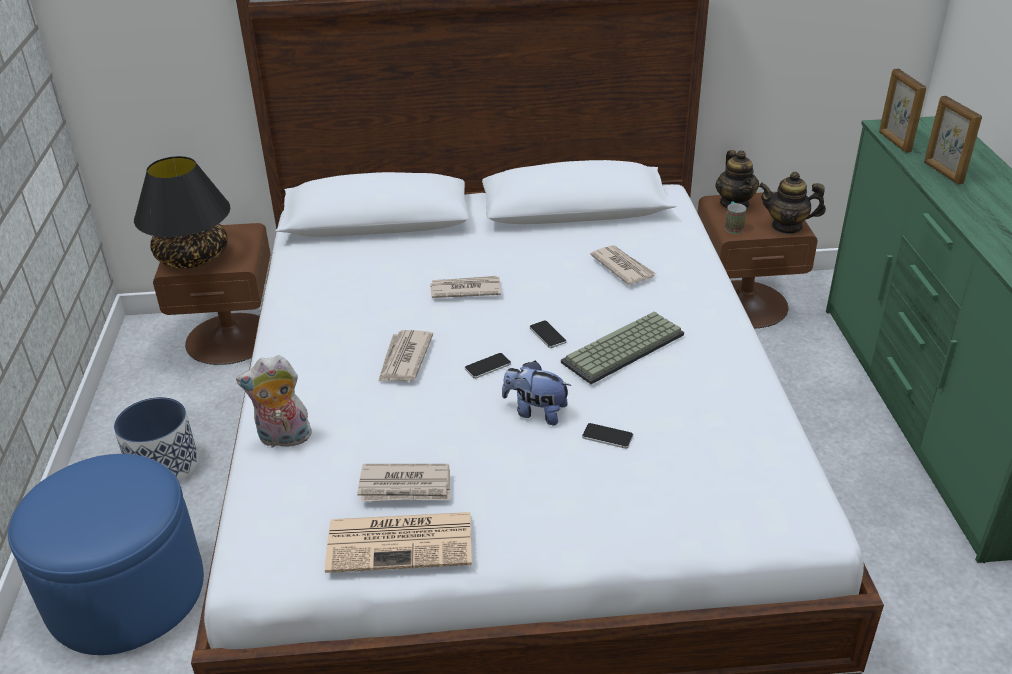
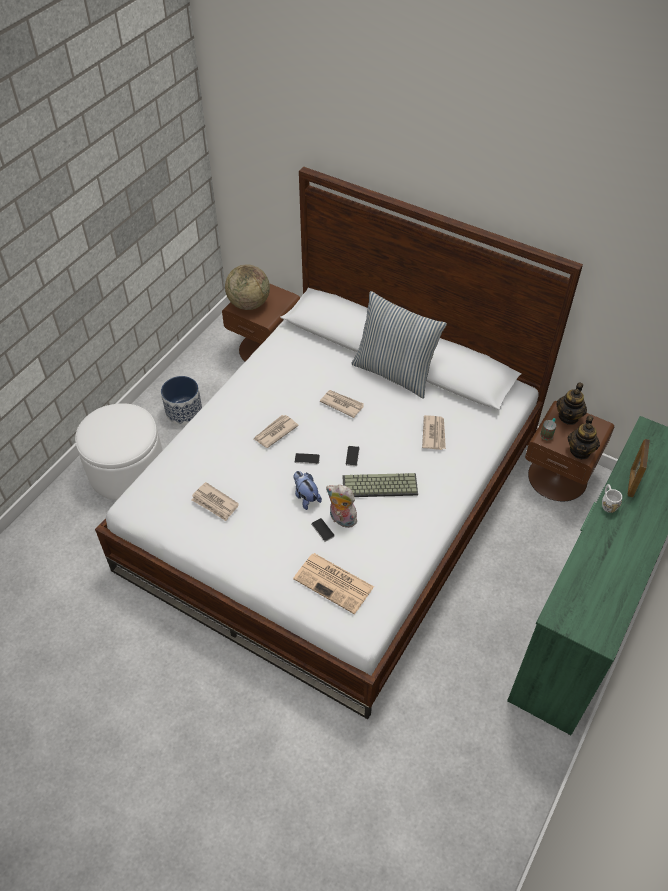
camera: 35 degrees right, 15 degrees up
(126, 592) = (127, 470): blue ottoman -> white ottoman
(192, 257) = (249, 304): black table lamp -> globe
(283, 439) = (190, 447): plush toy -> plush toy (341, 519)
(402, 541) = (192, 529): newspaper -> newspaper (335, 583)
(497, 232) = (394, 372): none -> pillow
(787, 227) = (580, 451): teapot -> teapot turned 120 degrees counterclockwise
(894, 142) = (635, 444): picture frame -> none
(949, 199) = (607, 503): none -> white mug

